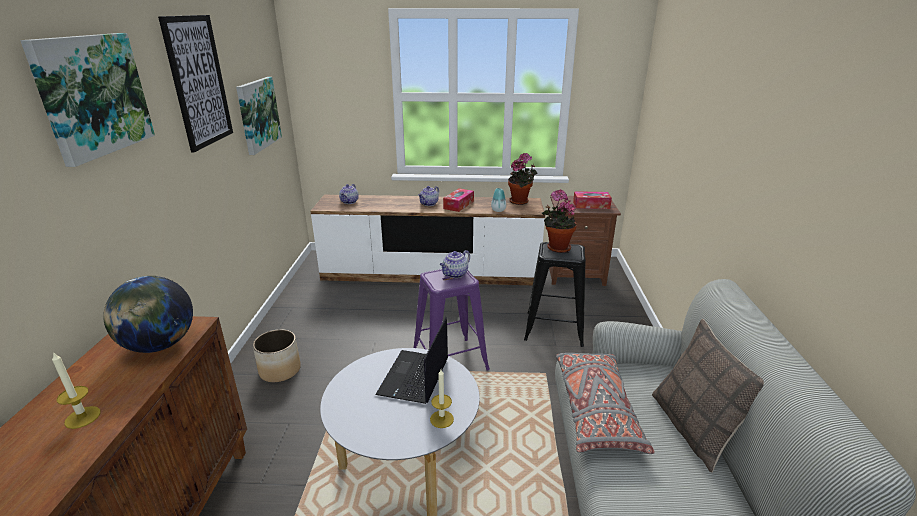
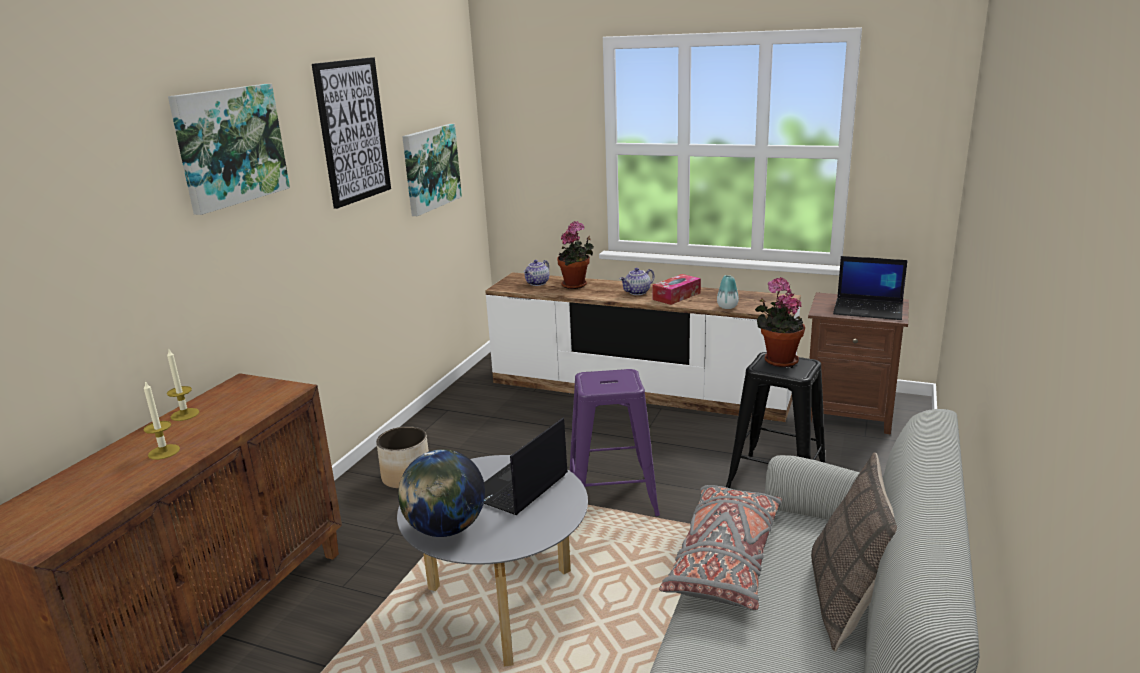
camera: 20 degrees right, 5 degrees down
(160, 345) = (252, 403): globe -> globe (446, 529)
(441, 419) = (525, 533): candle -> candle (185, 414)
(455, 274) = (618, 378): teapot -> none
(520, 201) = (767, 298): potted plant -> potted plant (576, 285)
(591, 205) = (869, 309): tissue box -> laptop

